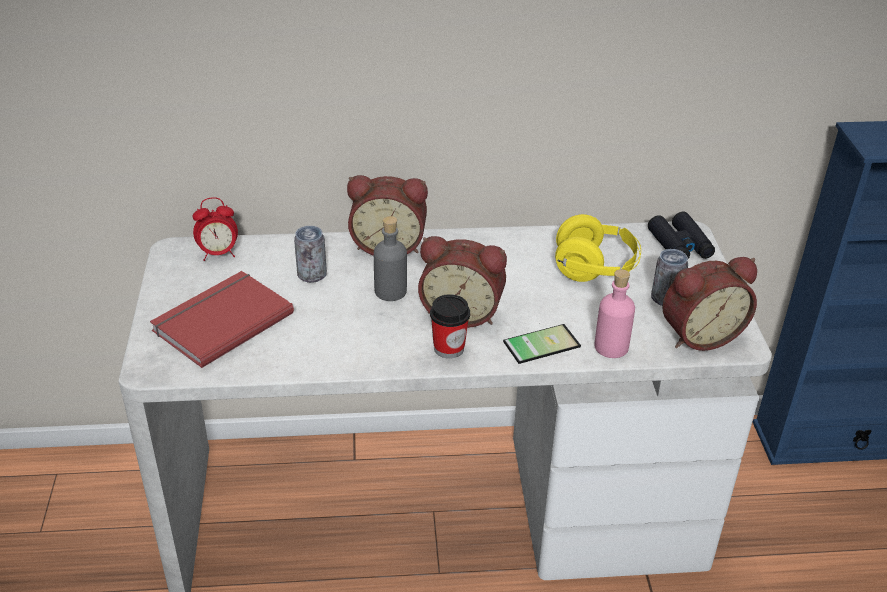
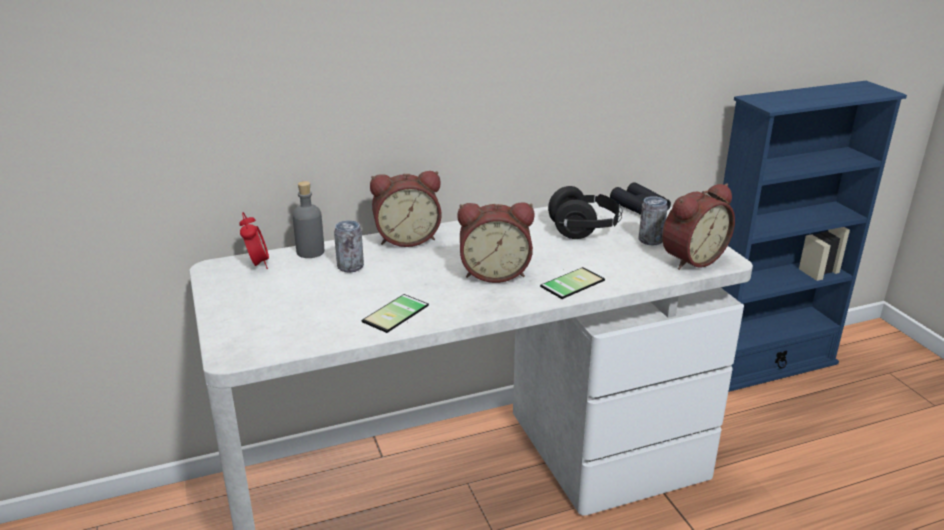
camera: 15 degrees left, 10 degrees down
(218, 254) = (257, 264): alarm clock -> alarm clock turned 75 degrees counterclockwise
(220, 321) = (282, 310): red book -> none
(334, 350) = (398, 314): none -> phone
(390, 291) = (425, 268): grey bottle -> grey bottle (310, 252)
(449, 348) = (497, 298): cup -> none
(595, 268) = (584, 230): yellow headphones -> black headphones
(611, 347) = (628, 276): pink bottle -> none

